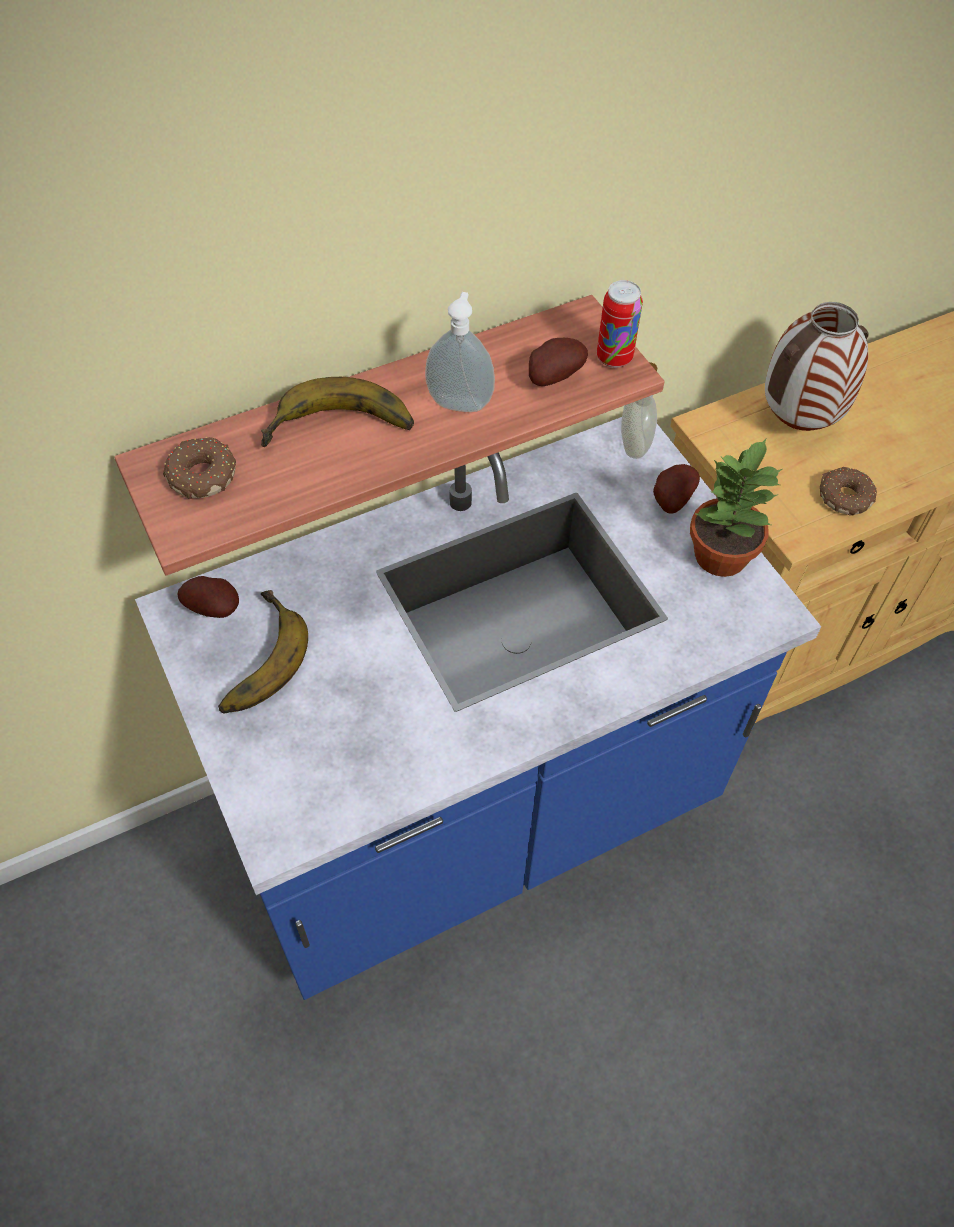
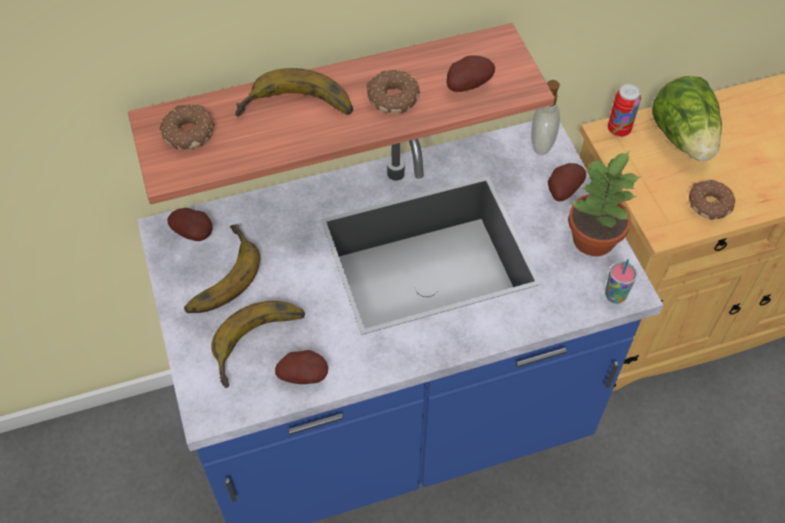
camera: 10 degrees right, 0 degrees up
(329, 743) = (262, 346): none -> banana
(391, 774) = (304, 375): none -> potato
(460, 402) = (392, 97): soap dispenser -> donut
(614, 358) = (518, 75): can -> can (618, 130)
(761, 622) = (615, 296): none -> cup
(798, 422) = (683, 139): vase -> lettuce

